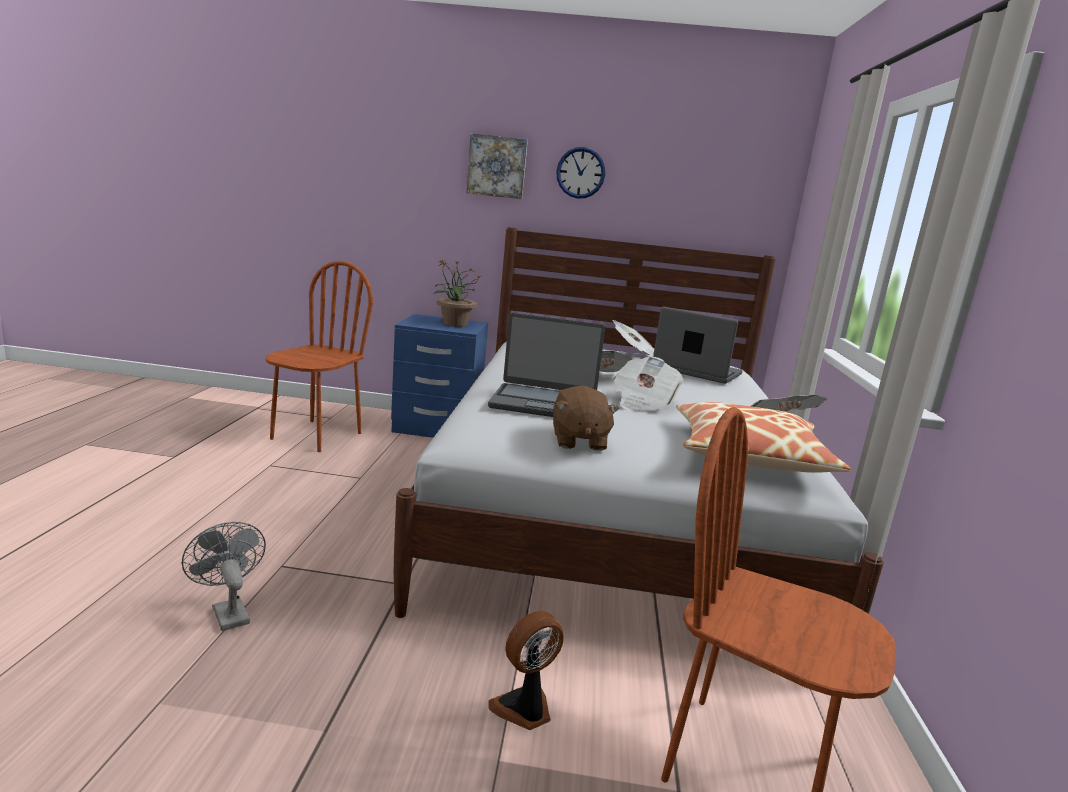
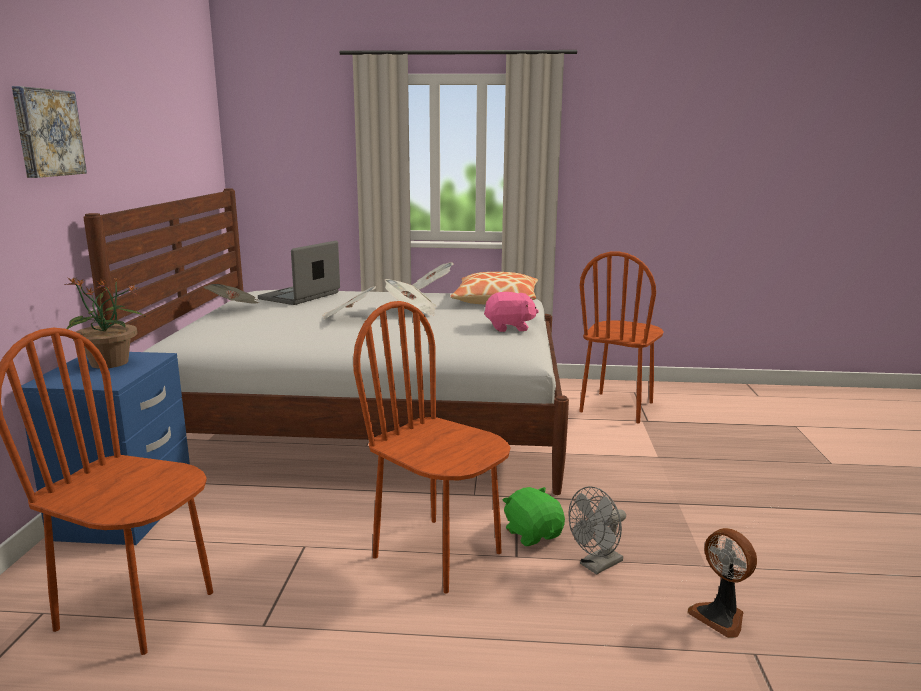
camera: 90 degrees left, 0 degrees up
(313, 527) = (438, 554): none -> brown chair
(316, 582) = (533, 534): none -> green plush toy
(524, 709) = (618, 451): fan -> fan (720, 616)
(544, 403) = (439, 332): laptop -> none
(578, 441) = (509, 328): brown plush toy -> pink plush toy
(580, 173) = (114, 130): wall clock -> none

